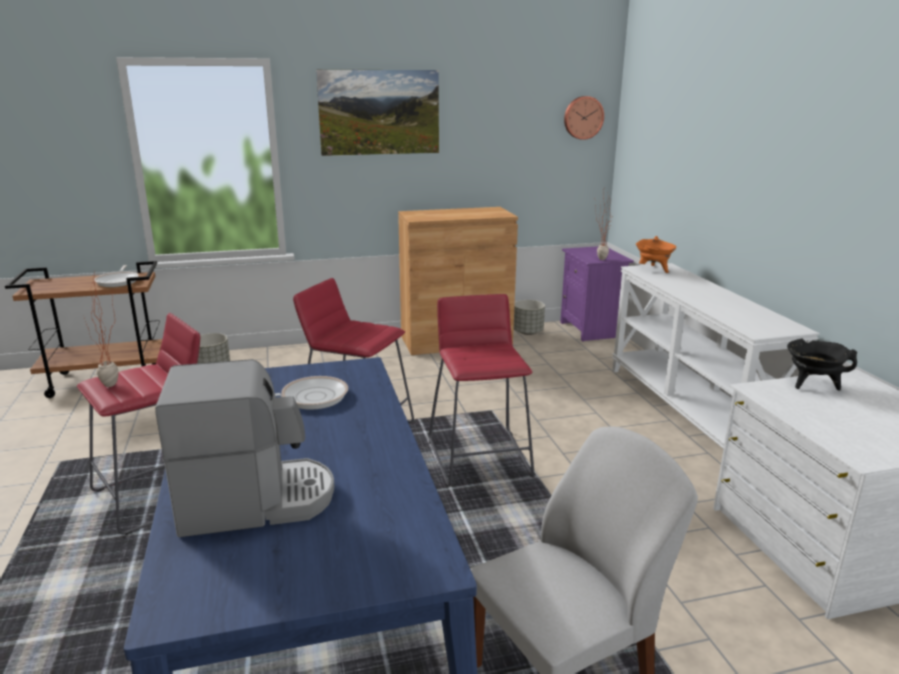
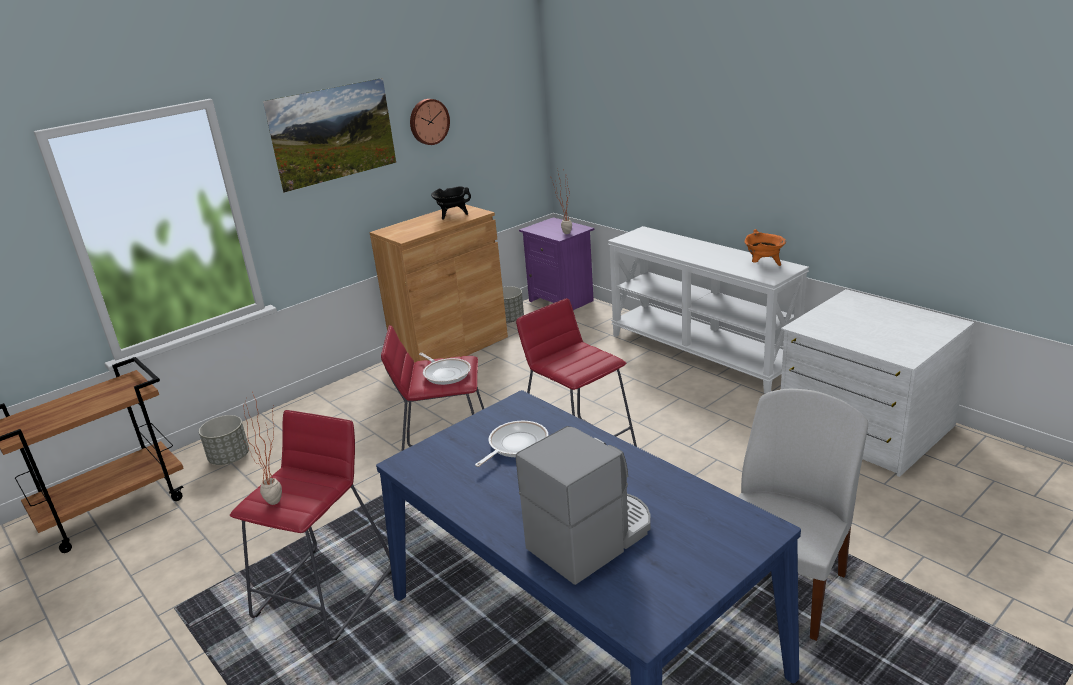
camera: 25 degrees left, 5 degrees up
(118, 281) = (111, 393): frying pan -> frying pan (446, 373)
(583, 117) = (516, 99): wall clock -> wall clock (428, 121)
(653, 270) = (637, 237): orange cooking pot -> orange cooking pot (763, 265)
(812, 385) = (831, 311): black cooking pot -> black cooking pot (452, 215)

